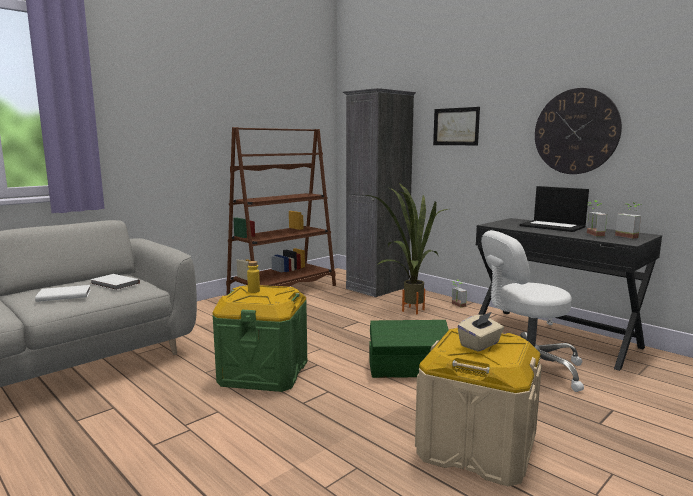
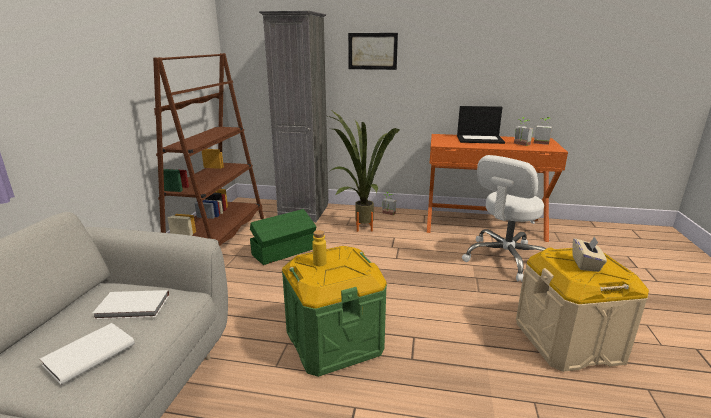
camera: 35 degrees left, 10 degrees up
(409, 370) = (440, 289): green storage box -> green storage box (285, 251)
(555, 337) = (483, 225): black desk -> orange desk
(576, 131) = (488, 58): wall clock -> none

